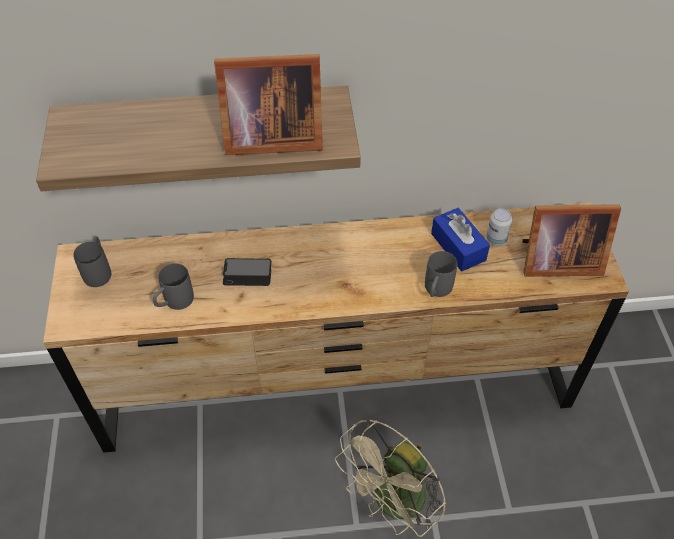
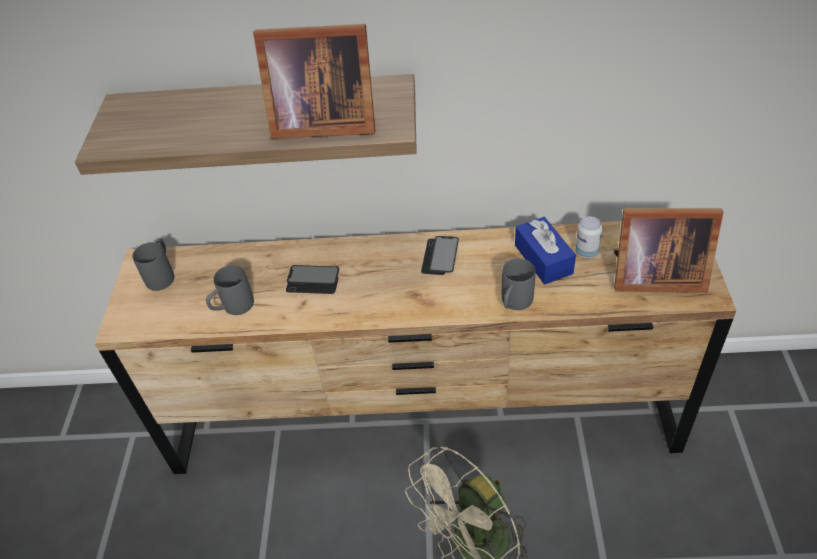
camera: 10 degrees right, 5 degrees down
(364, 246) = (440, 256): none -> phone

